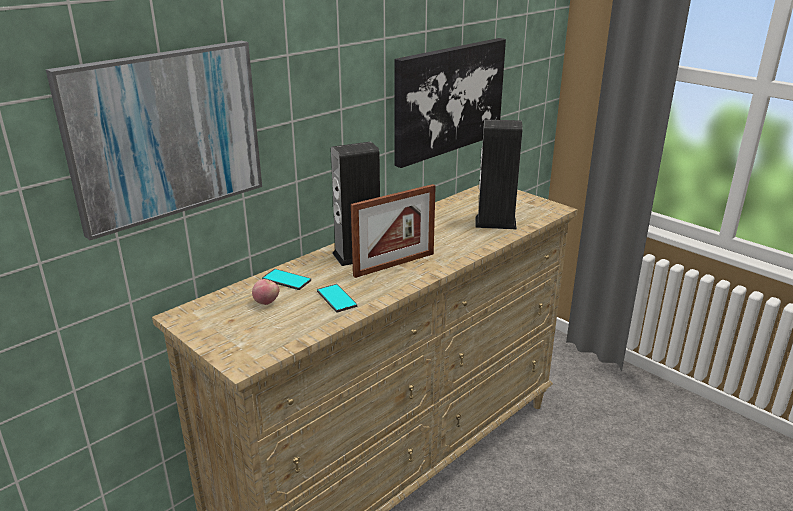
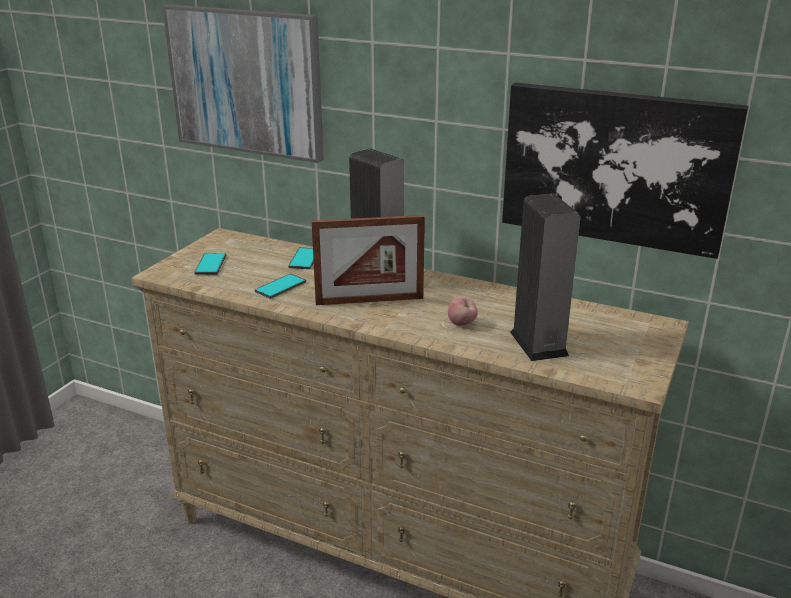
camera: 70 degrees right, 0 degrees up
(250, 330) = (211, 264): none -> phone
(266, 302) = (259, 260): apple -> apple (462, 324)
(394, 264) = (369, 301): picture frame -> picture frame turned 45 degrees counterclockwise

